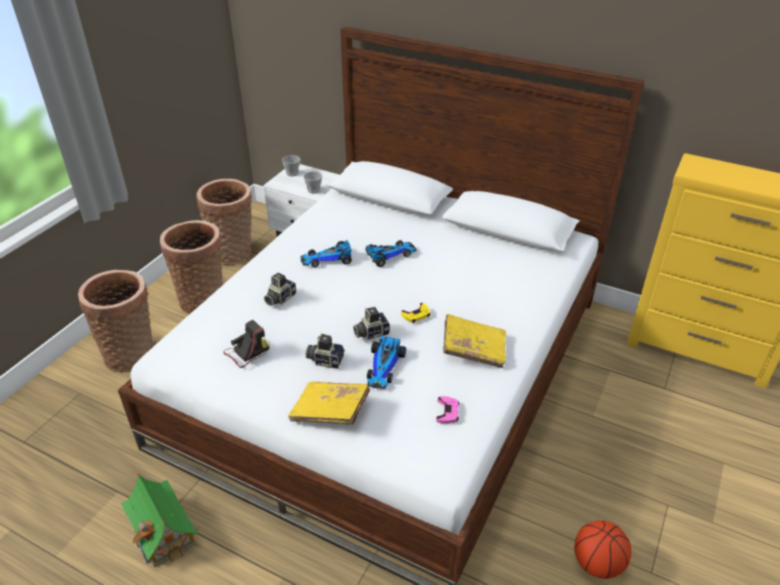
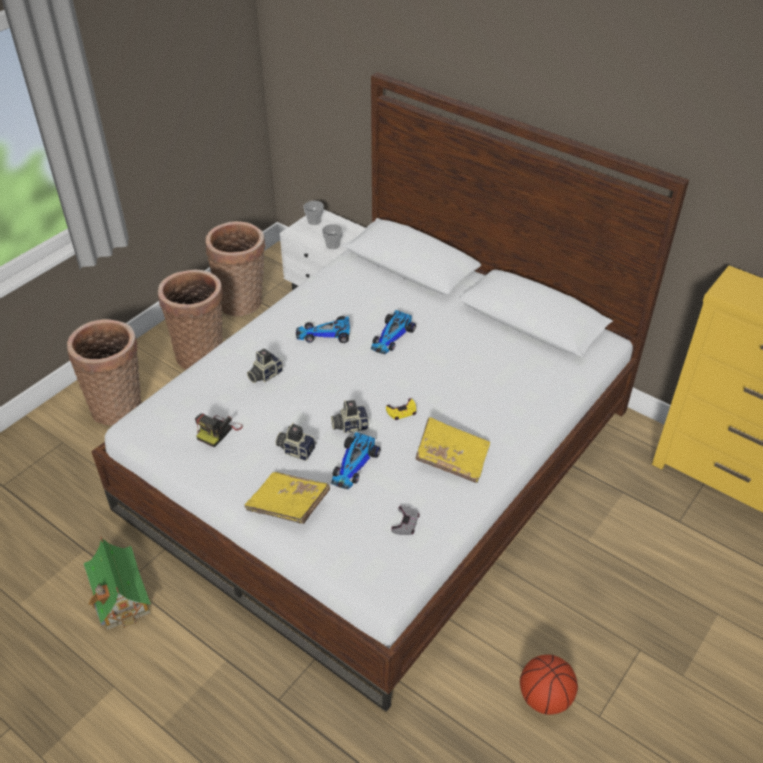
camera: 10 degrees right, 5 degrees up
(246, 352) = (218, 431): camera -> camera turned 150 degrees clockwise
(389, 255) = (392, 337): toy car -> toy car turned 135 degrees clockwise
(447, 412) = (405, 523): pink game controller -> grey game controller

